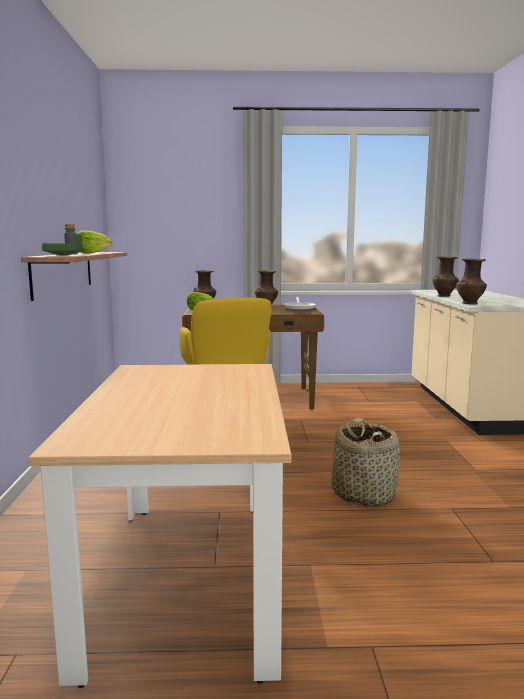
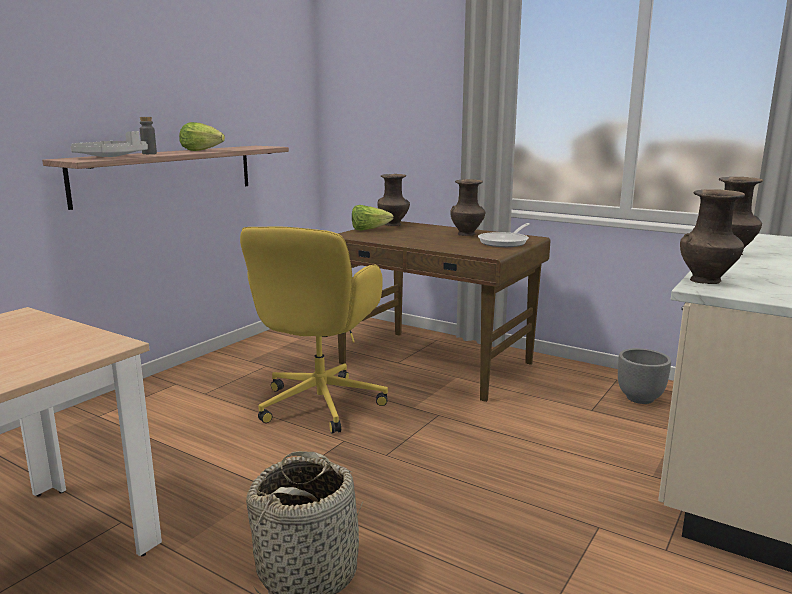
camera: 35 degrees right, 5 degrees up
(63, 255) = (112, 156): green tray -> grey tray
(381, 392) = (640, 398): none -> grey planter

